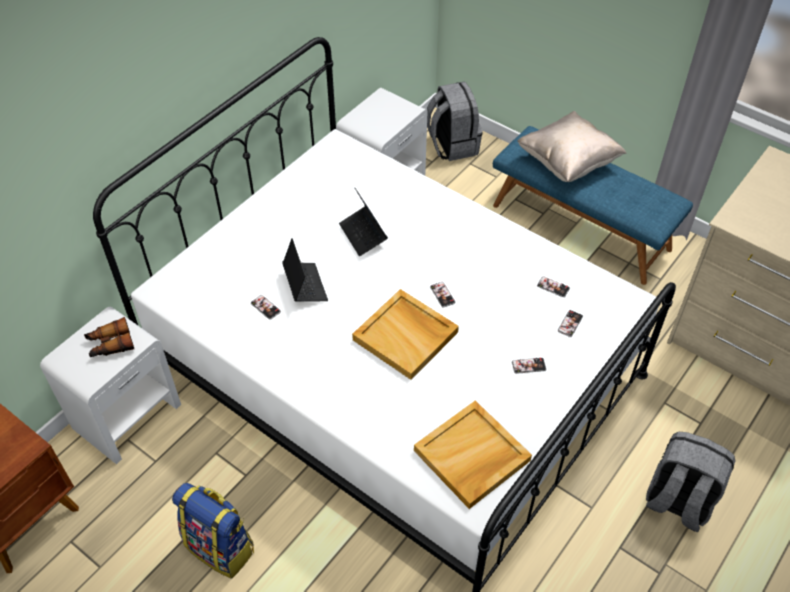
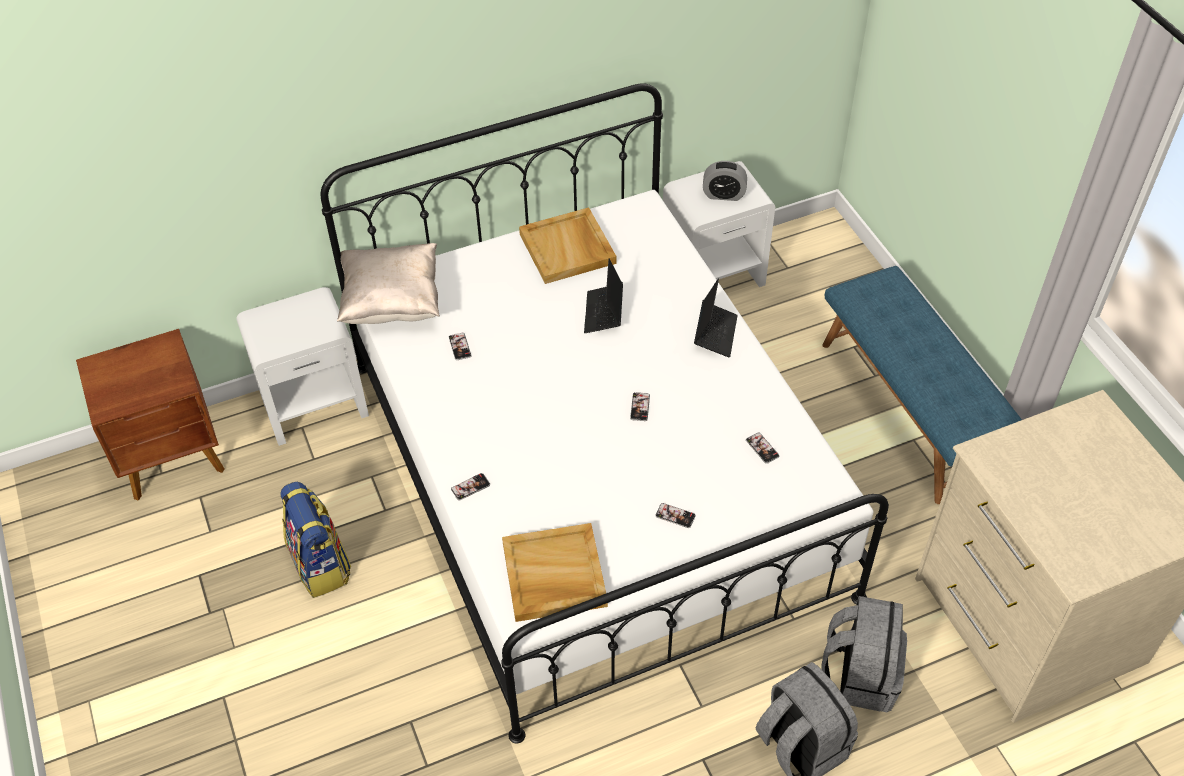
camera: 30 degrees right, 0 degrees up
(110, 344) = (304, 323): binoculars -> none
(305, 285) = (511, 341): laptop -> laptop (715, 333)
(386, 115) = (723, 194): none -> alarm clock
(406, 336) = (574, 432): beige tray -> beige tray (568, 249)
(452, 145) = (823, 257): grey backpack -> grey backpack (859, 675)
(567, 163) = (906, 325): beige pillow -> beige pillow (392, 303)
(570, 323) = (751, 493): phone -> phone (470, 487)

